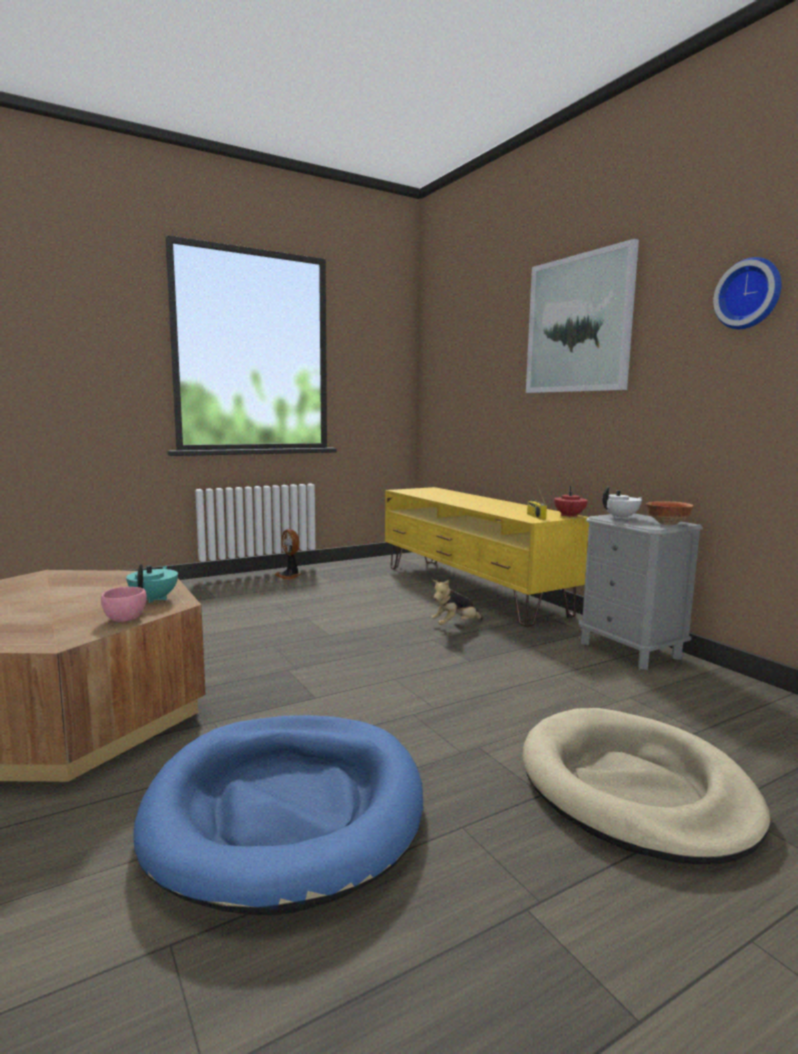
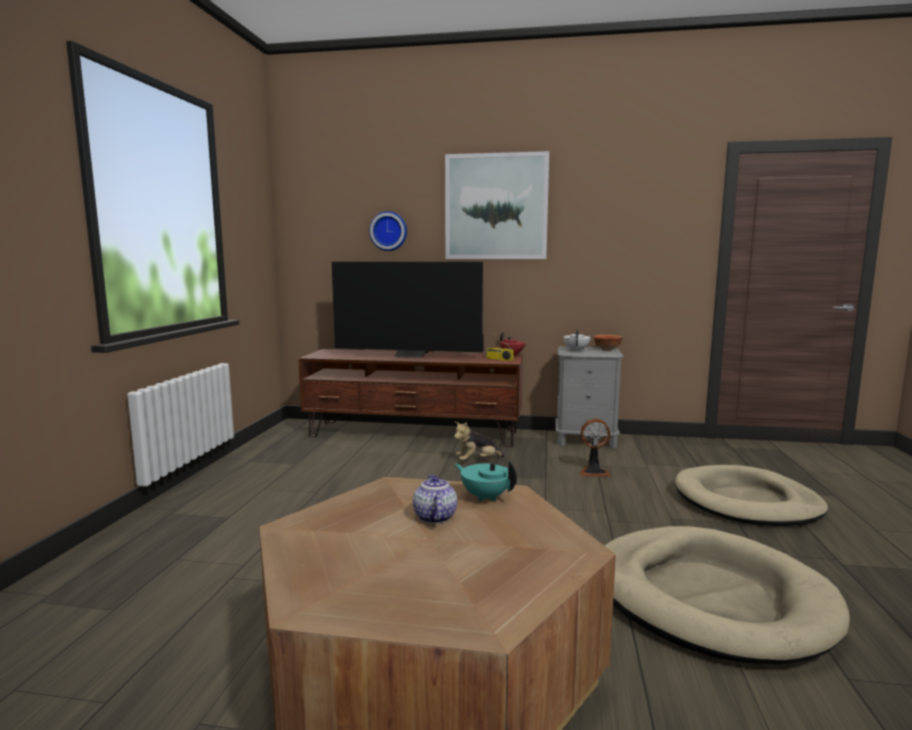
camera: 50 degrees left, 0 degrees up
(96, 595) = (434, 517): none -> teapot
(124, 619) = (537, 516): pink bowl -> none
(287, 809) = (708, 598): blue dog bed -> beige dog bed
(289, 575) = (238, 472): fan -> fan (593, 472)
(455, 625) = (477, 461): plush toy -> plush toy turned 60 degrees clockwise
(471, 589) = (414, 434): yellow tv stand -> brown tv stand
(472, 501) = (410, 355): none -> television
(749, 294) = (635, 202): wall clock -> wall clock (389, 231)

